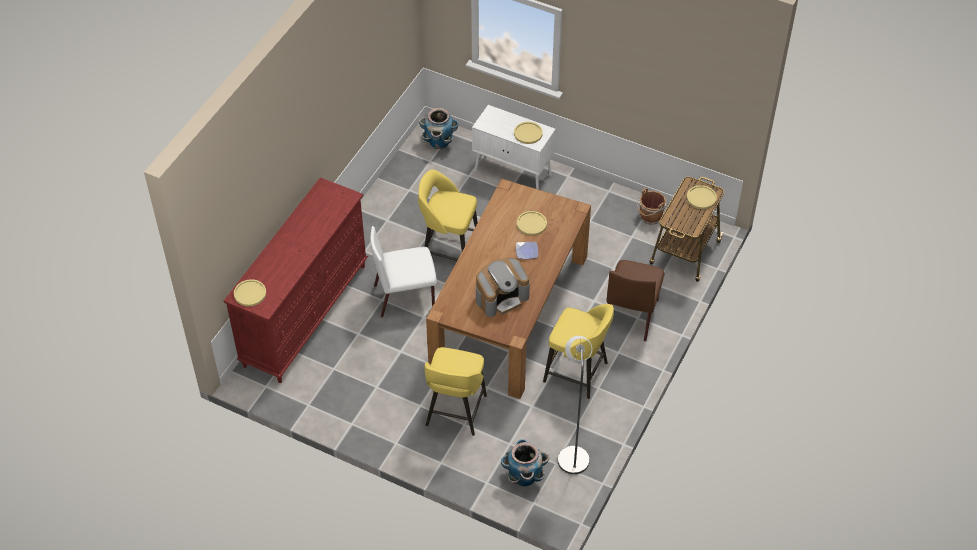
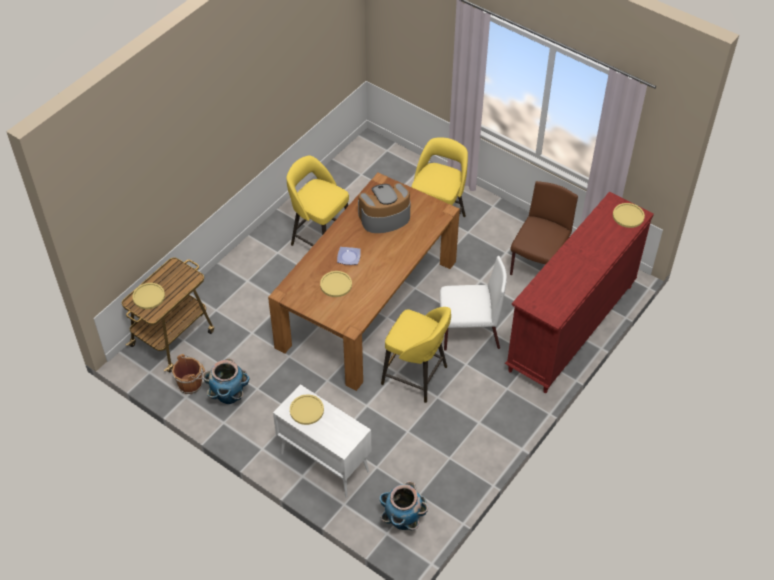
camera: 170 degrees left, 0 degrees up
(524, 477) = (390, 168): planter -> planter (229, 396)
(572, 455) = (345, 178): grey floor lamp -> none
(631, 314) = (252, 284): brown chair -> brown chair (538, 264)

